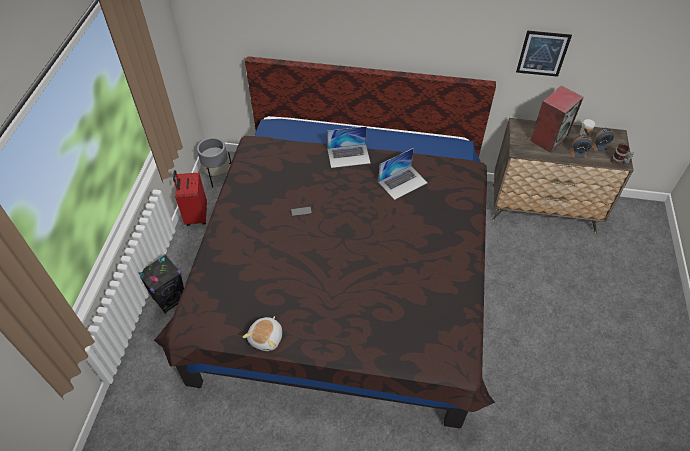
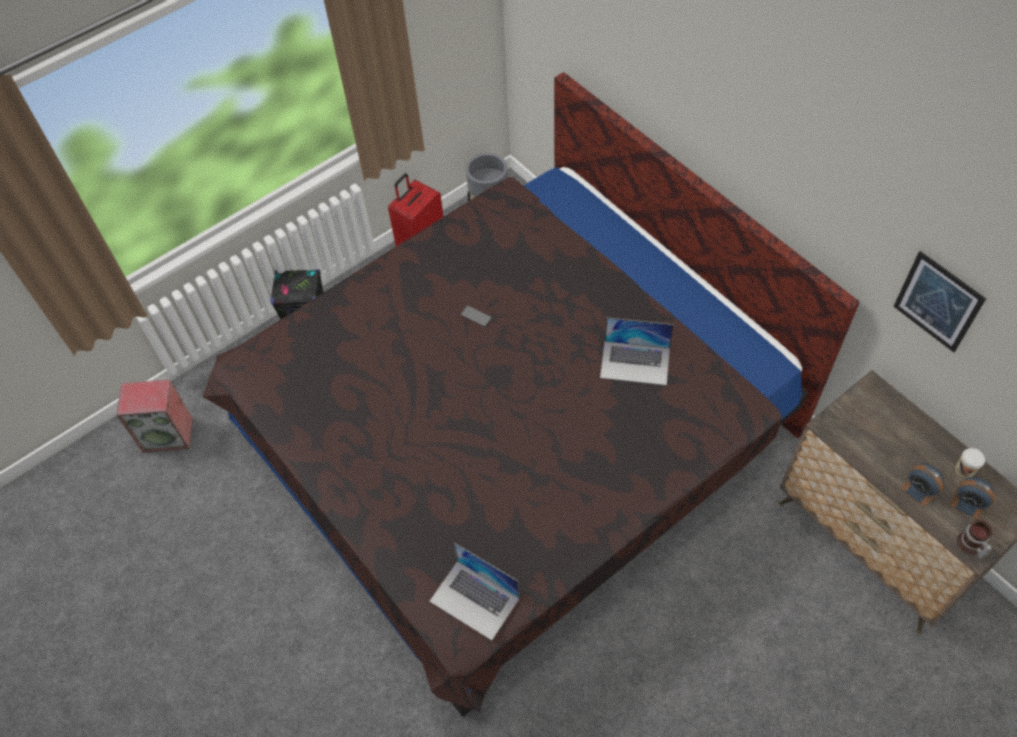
camera: 45 degrees right, 5 degrees up
(267, 338) = (298, 436): plush toy -> none
(348, 155) = (604, 282): laptop -> laptop (475, 599)
(548, 138) = (898, 438): speaker -> speaker (169, 434)

